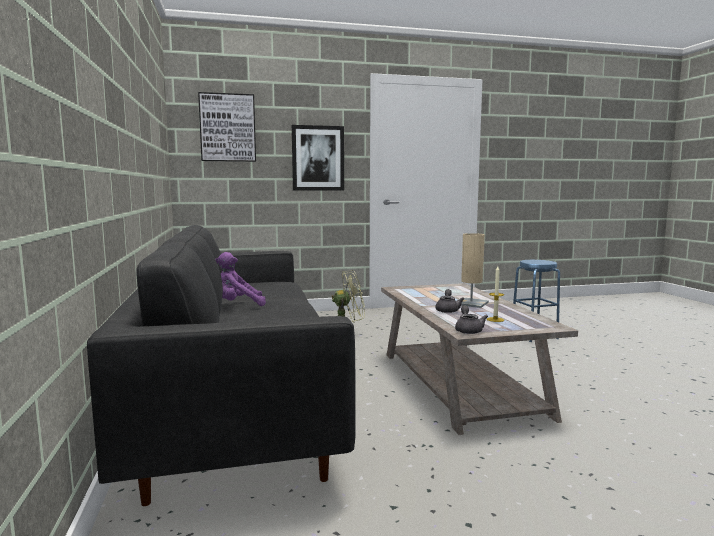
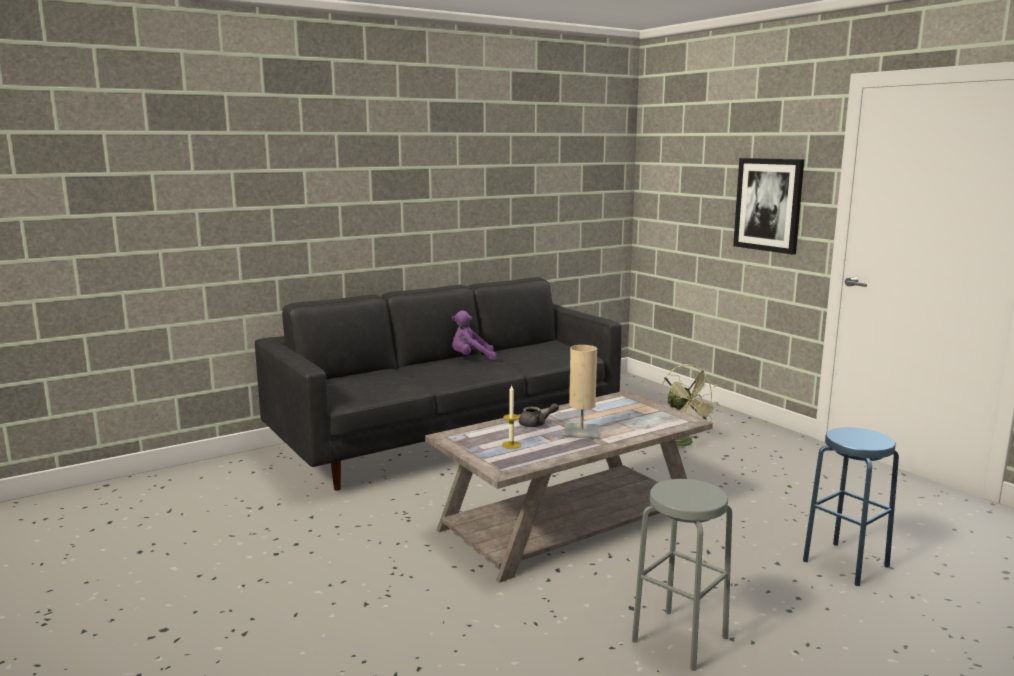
camera: 70 degrees right, 5 degrees up
(227, 128) = (681, 162): picture -> none
(237, 305) = (471, 358): purple plush toy -> purple plush toy turned 60 degrees counterclockwise
(468, 330) = (458, 436): grey teapot -> none
(628, 383) = (680, 639): none -> grey stool

